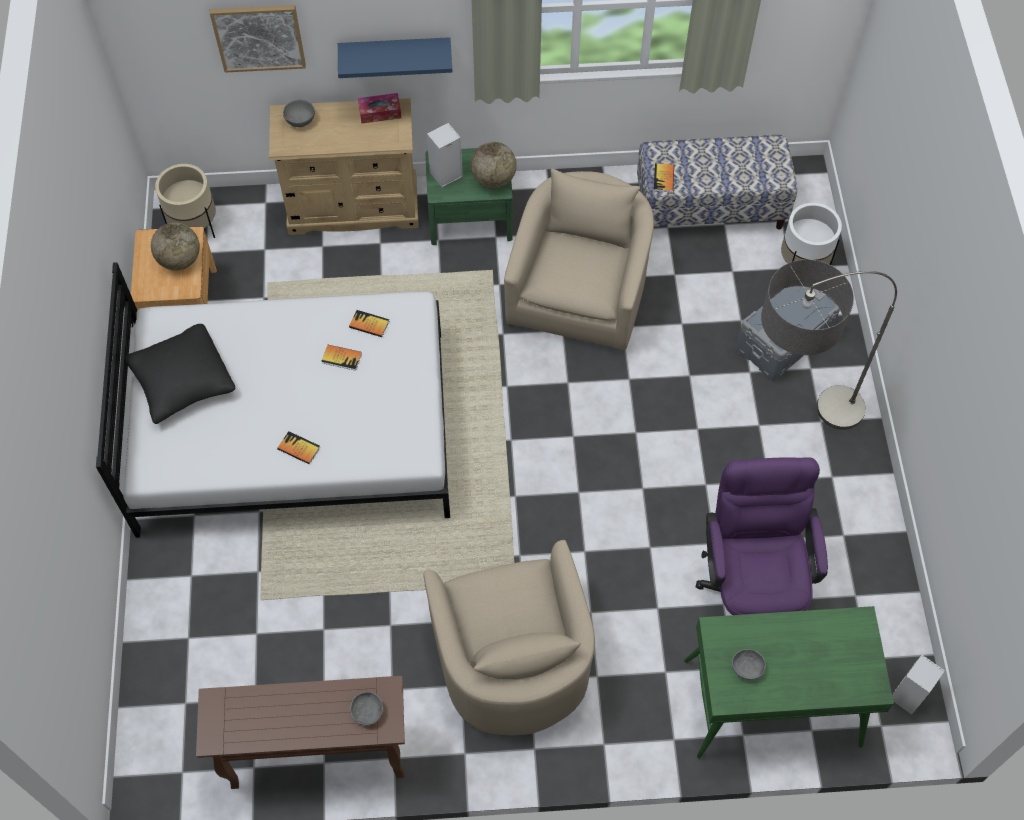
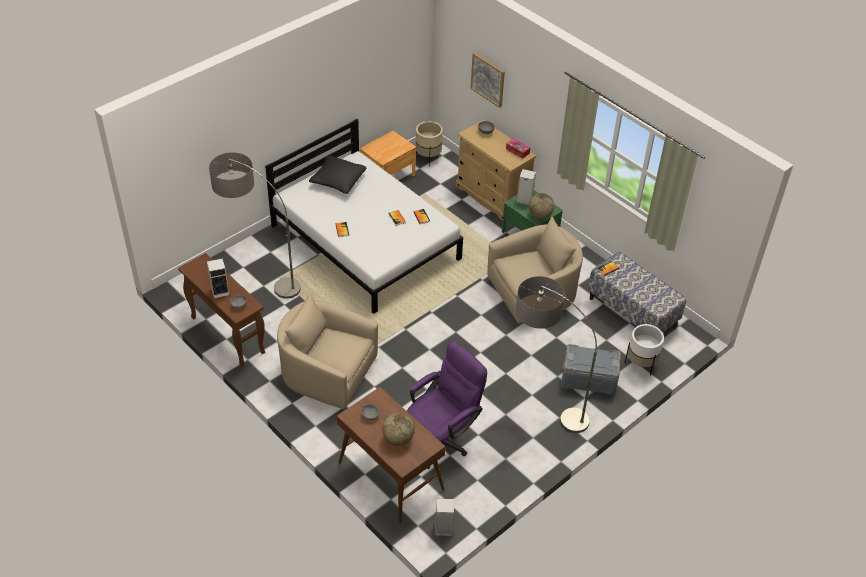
camera: 50 degrees right, 15 degrees down
(180, 260) = (393, 149): globe -> globe (398, 439)
(237, 631) = (259, 279): none -> floor lamp
(311, 720) = (220, 291): none -> speaker
(395, 53) = (536, 125): blue shelf -> none
(512, 658) = (327, 372): beige armchair -> beige armchair turned 75 degrees clockwise
(771, 703) = (390, 476): green desk -> brown desk

